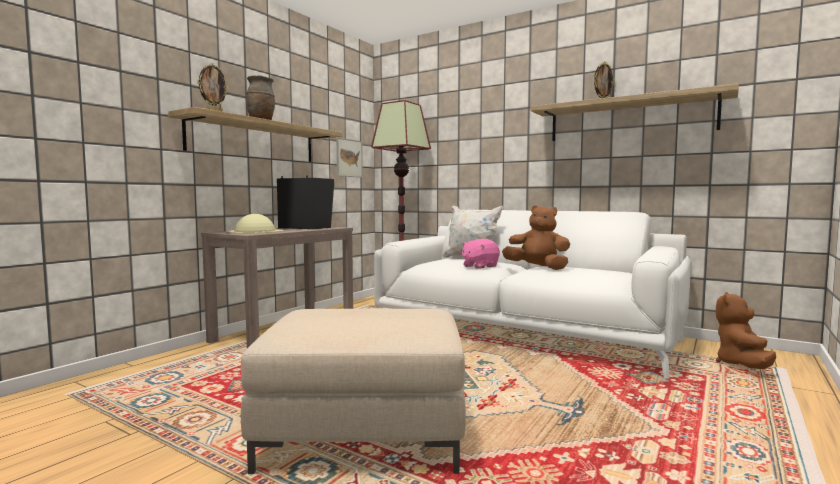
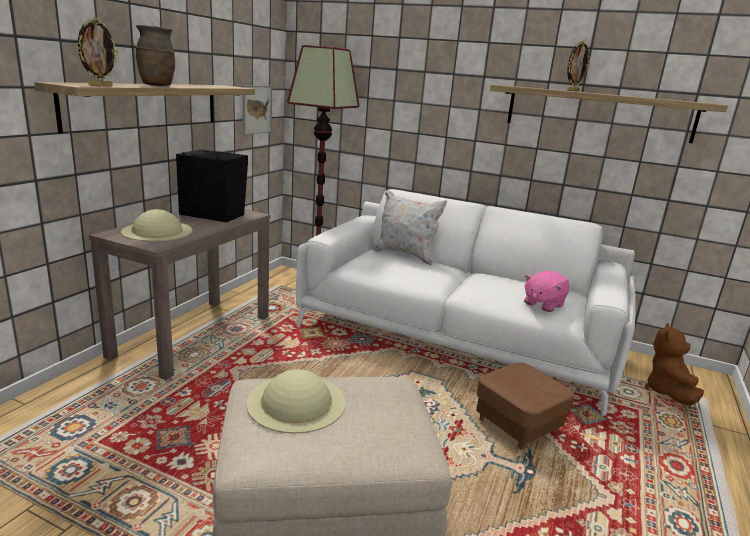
camera: 10 degrees left, 15 degrees up
(334, 314) = (296, 402): none -> beige hat
(479, 266) = (419, 274): pink plush toy -> pink plush toy (543, 304)
(537, 268) = (482, 281): brown plush toy -> none
(572, 384) = (517, 426): none -> brown ottoman

